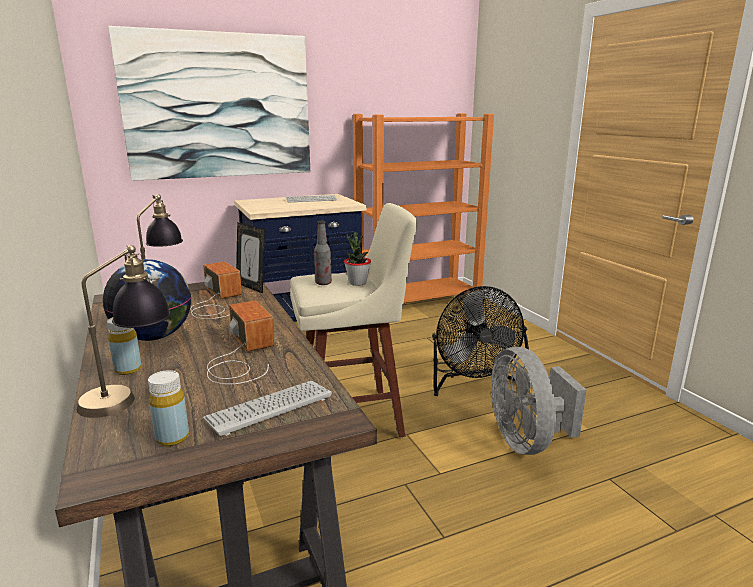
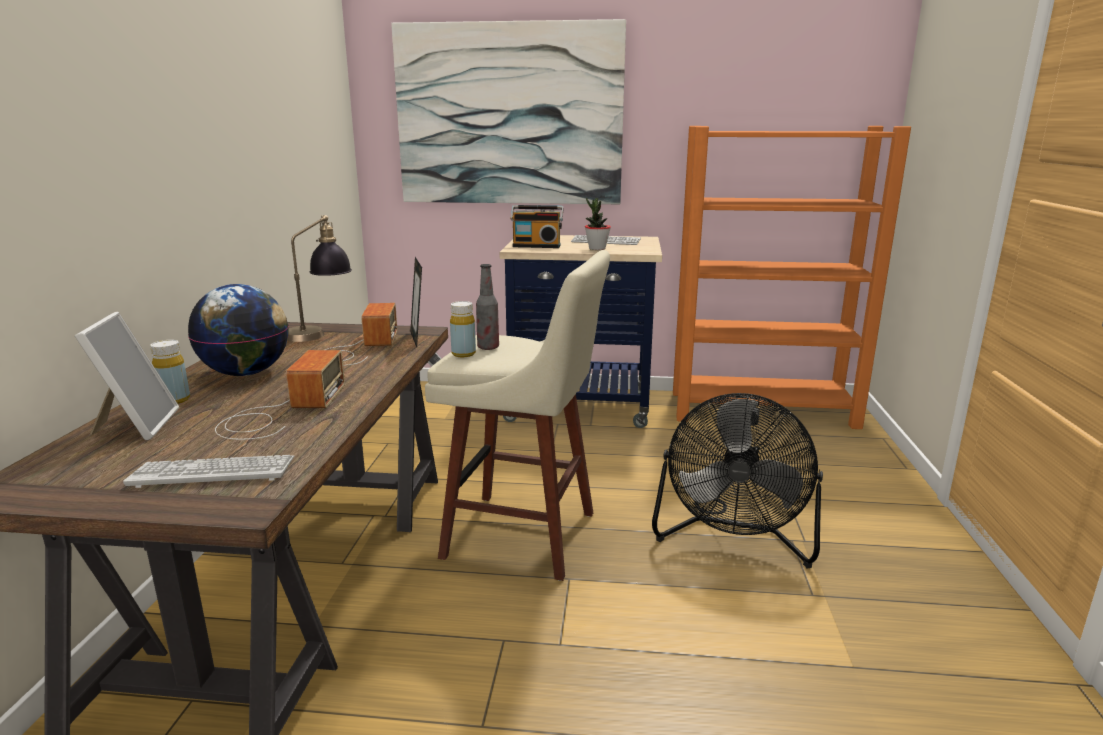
camera: 30 degrees right, 0 degrees up
(131, 395) = (136, 425): table lamp -> picture frame
(172, 438) = (96, 475): yellow bottle -> yellow bottle (463, 354)
(269, 207) = (537, 246): none -> radio
(357, 283) = (527, 354): potted plant -> potted plant (597, 249)
(526, 441) = (728, 647): grey fan -> none

